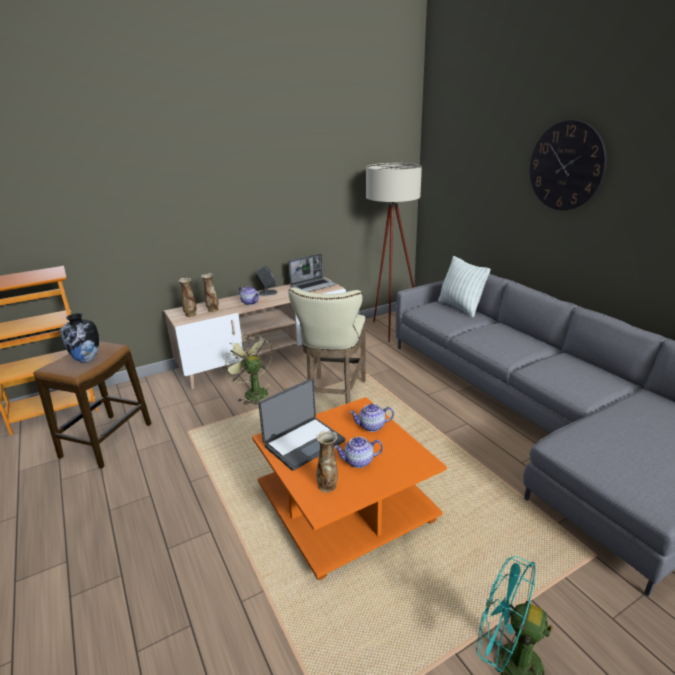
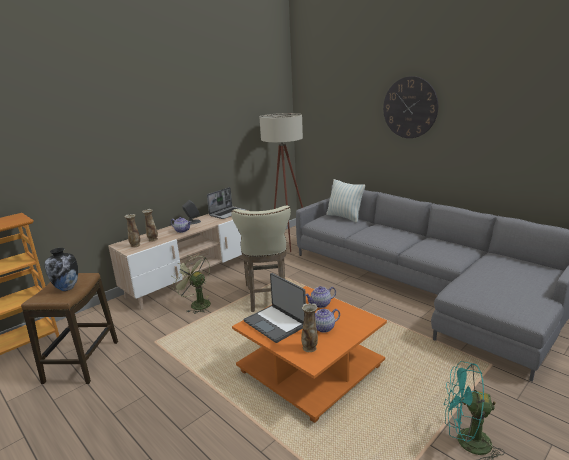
camera: 15 degrees left, 5 degrees down
(303, 443) = (275, 323): laptop -> laptop turned 105 degrees clockwise

